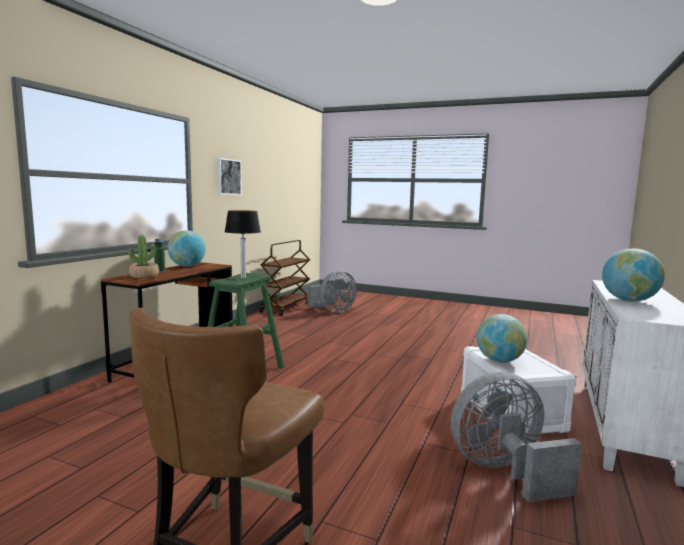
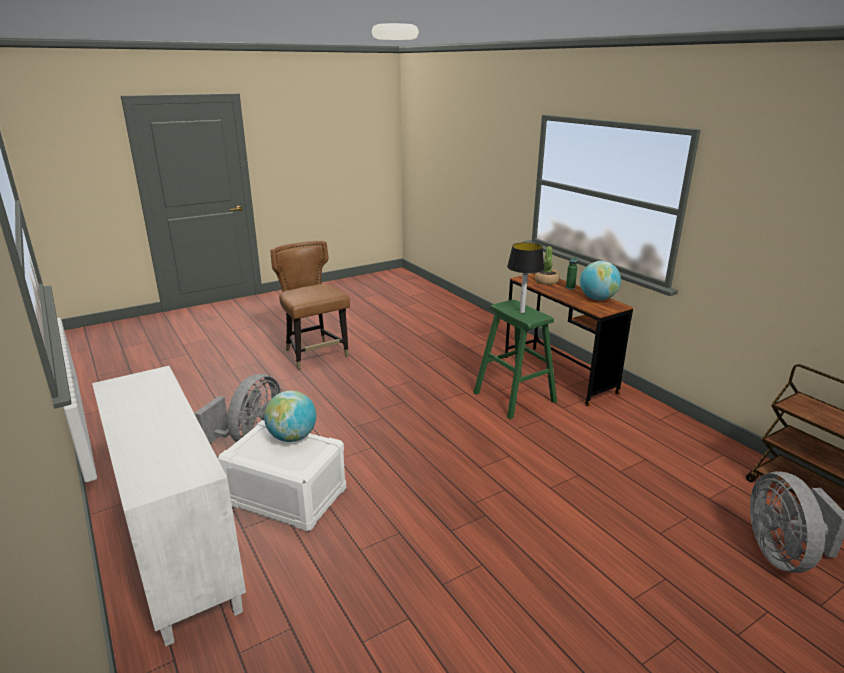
camera: 125 degrees right, 15 degrees up
(227, 177) = (762, 220): picture -> none
(629, 300) = (164, 409): globe -> none

